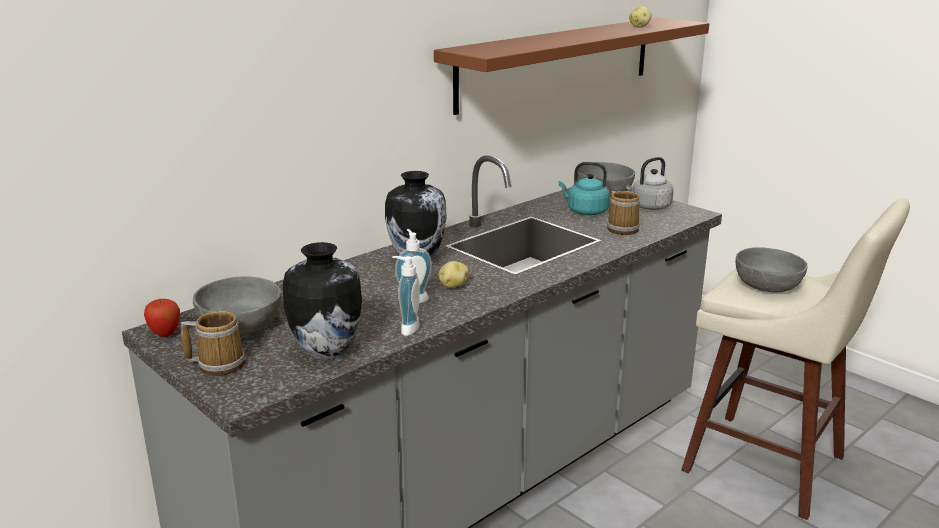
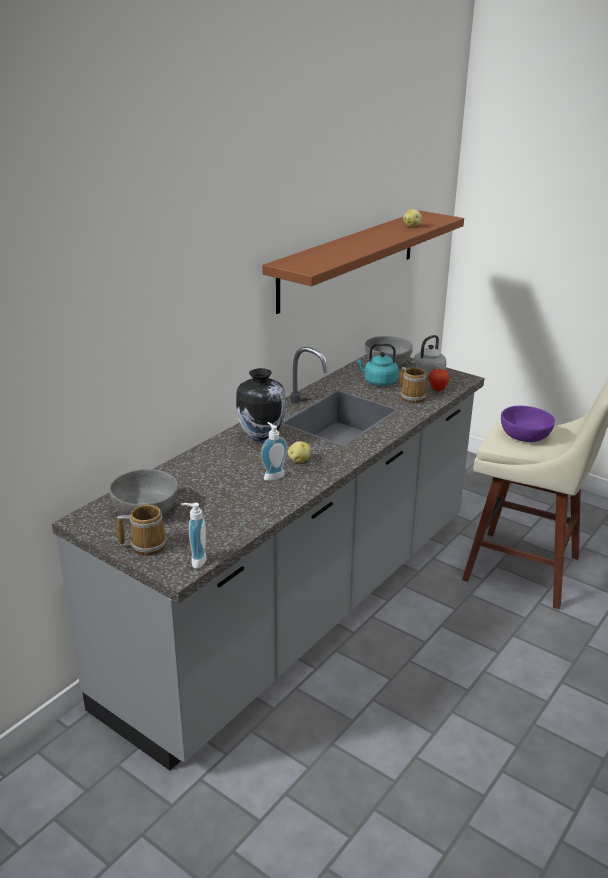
camera: 10 degrees left, 5 degrees up
(165, 334) = (89, 522): apple -> apple (437, 390)
(326, 351) = (224, 527): vase -> none
(406, 328) = (277, 501): soap dispenser -> soap dispenser (195, 560)
(768, 285) = (525, 435): grey bowl -> purple bowl

